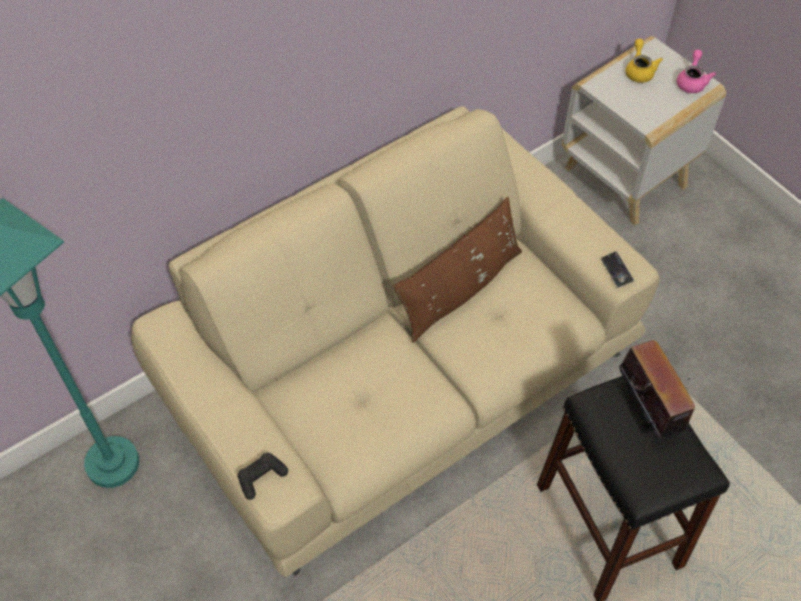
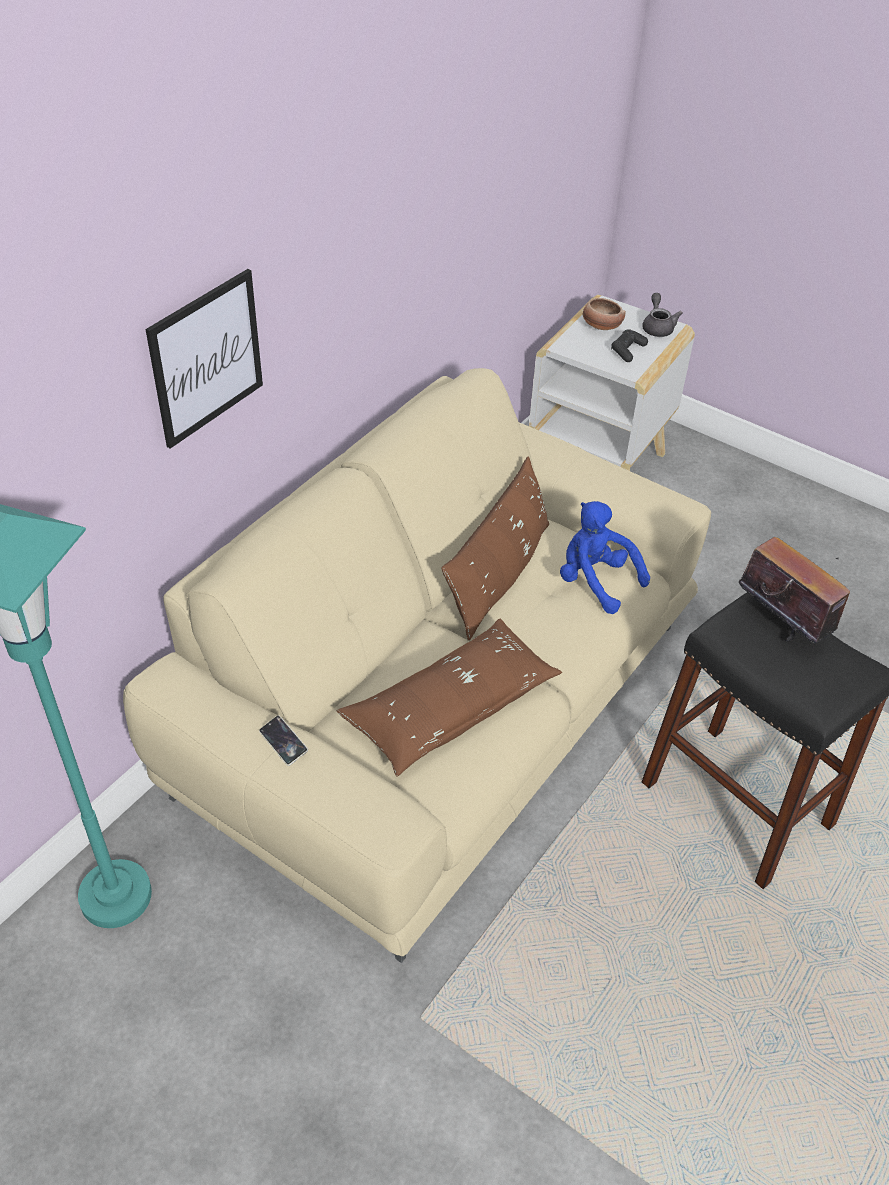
camera: 20 degrees left, 10 degrees down
(215, 97) = (206, 358): none -> picture
(261, 477) = (362, 819): black game controller -> black game controller (627, 350)
(375, 397) = (451, 707): none -> brown pillow
(538, 314) = (595, 581): none -> blue plush toy
(616, 271) = (667, 513): phone -> phone (283, 742)
(639, 70) = (600, 326): yellow teapot -> bowl
(692, 81) = (657, 327): pink teapot -> grey teapot

